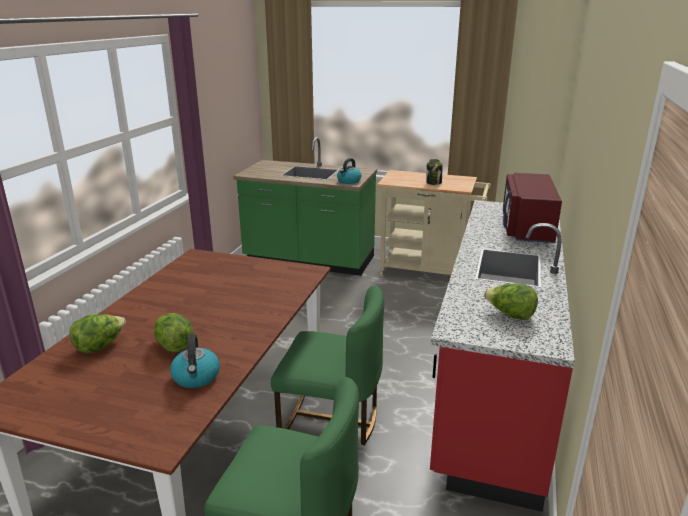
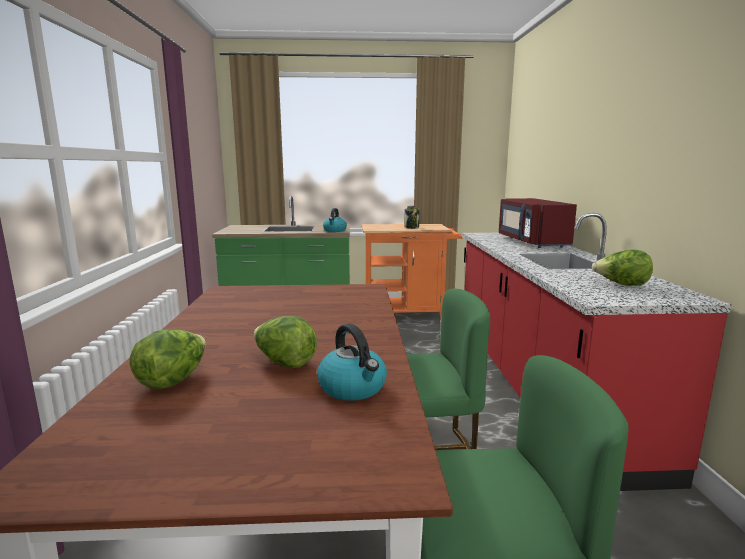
camera: 20 degrees left, 10 degrees down
(428, 272) = (408, 315): beige cart -> orange cart

